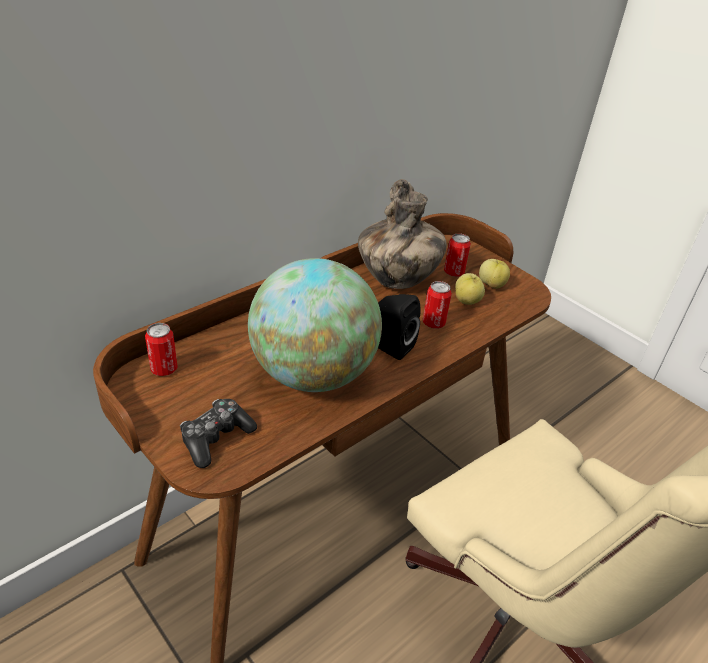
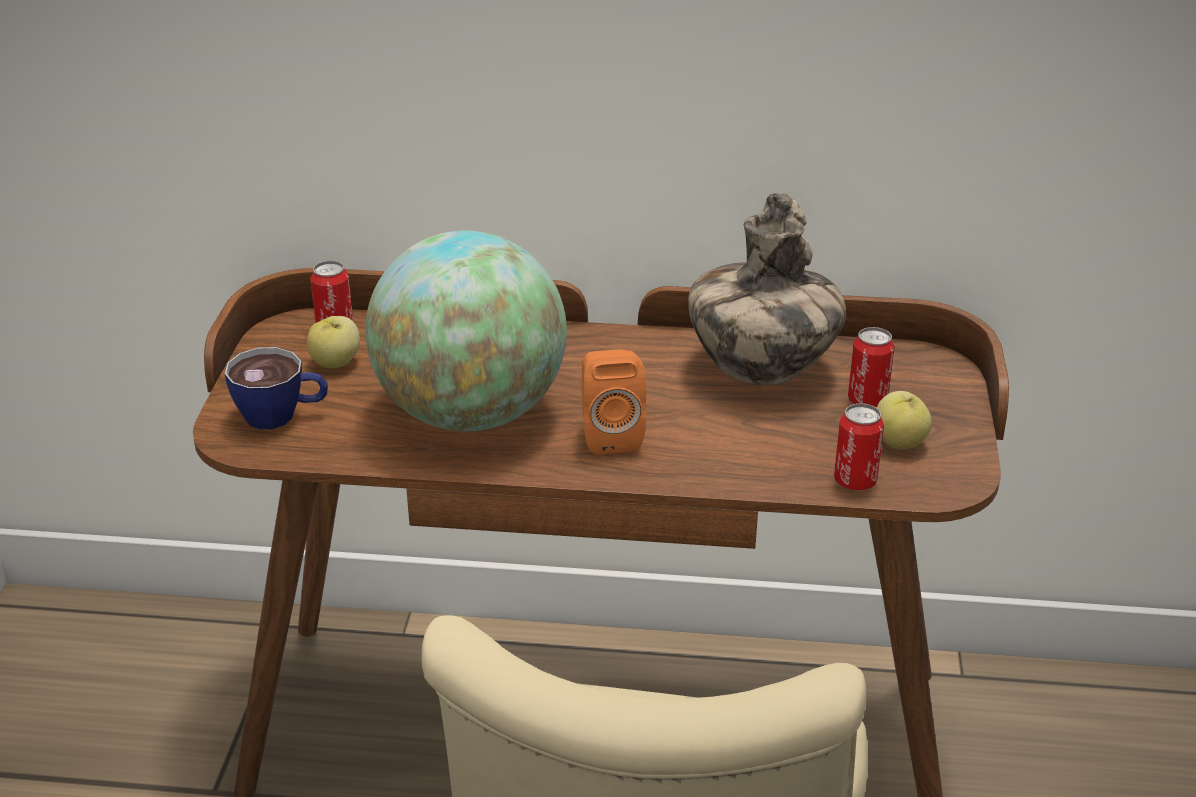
camera: 50 degrees right, 5 degrees down
(216, 438) = (282, 415): game controller -> cup
(389, 346) = (610, 435): black speaker -> orange speaker
(433, 323) = (717, 441): can -> can (855, 481)
(467, 301) = (819, 441): apple -> apple (336, 363)

